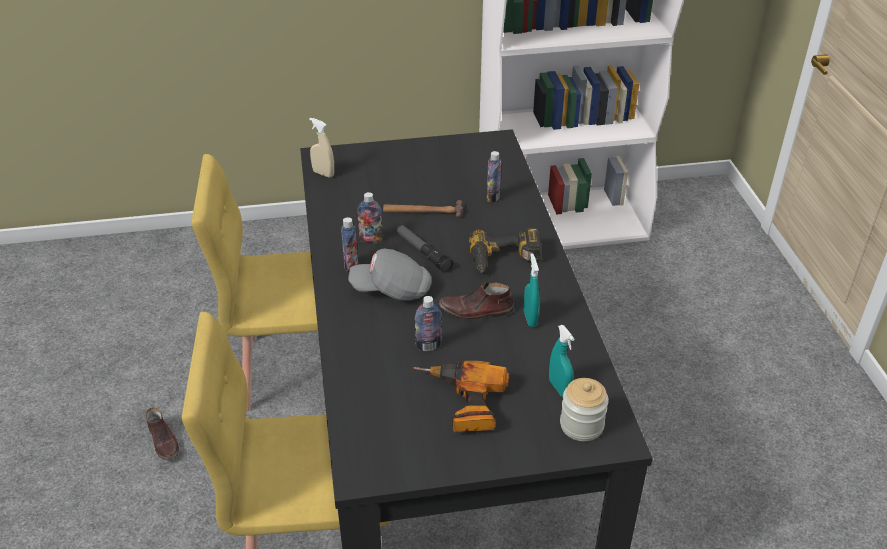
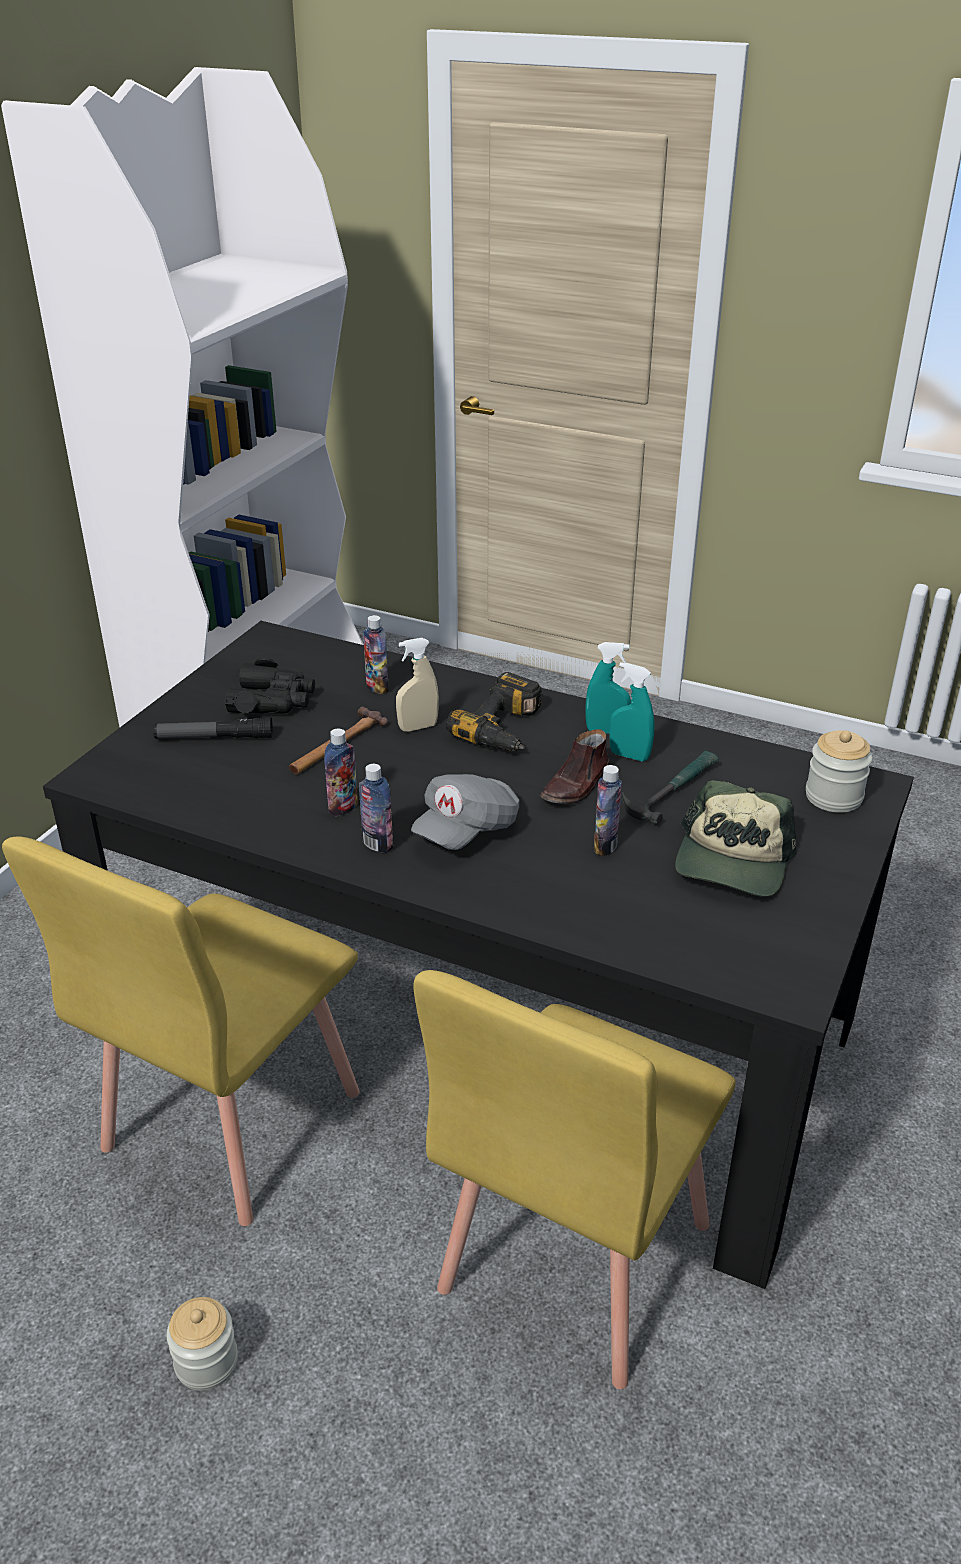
camera: 55 degrees left, 5 degrees down
(164, 441) = (206, 1362): brown shoe -> jar
(323, 173) = (138, 789): beige spray bottle -> beige spray bottle (418, 727)
(423, 252) = (420, 778): flashlight -> flashlight (214, 738)
(440, 171) = (273, 700): none -> black binoculars
(463, 403) = (732, 861): power drill -> cap
(511, 350) = (671, 790): none -> hammer
(559, 388) = (763, 786): turquoise spray bottle -> turquoise spray bottle (606, 731)

